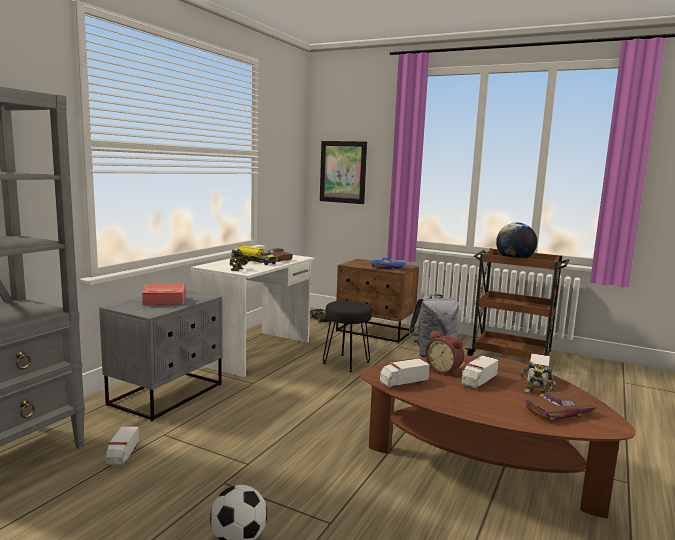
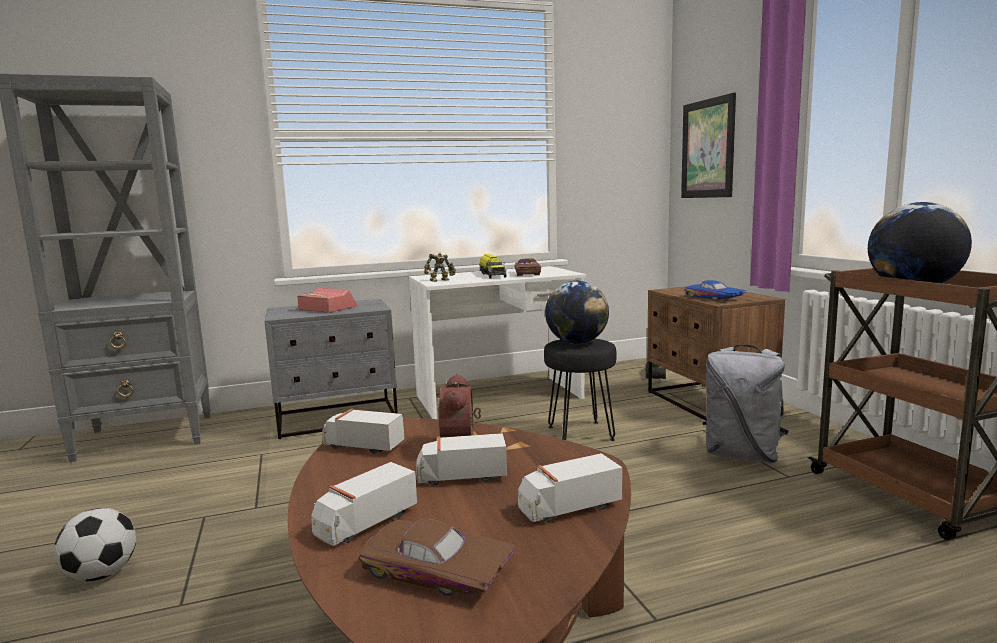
camera: 45 degrees right, 0 degrees up
(122, 455) = (203, 460): toy truck -> toy truck (365, 523)
(347, 304) = (577, 342): none -> globe
(535, 394) = (489, 528): toy robot -> none

